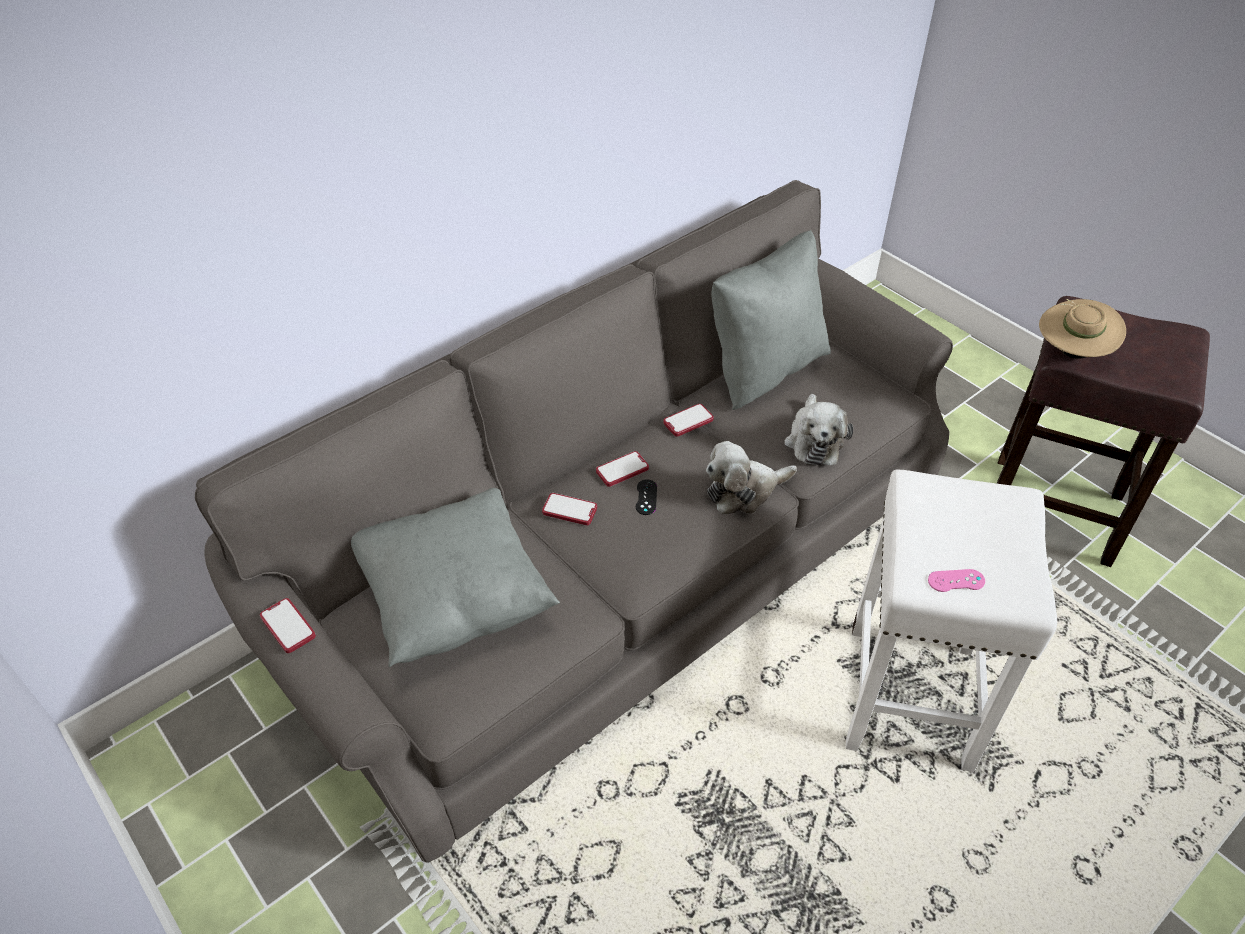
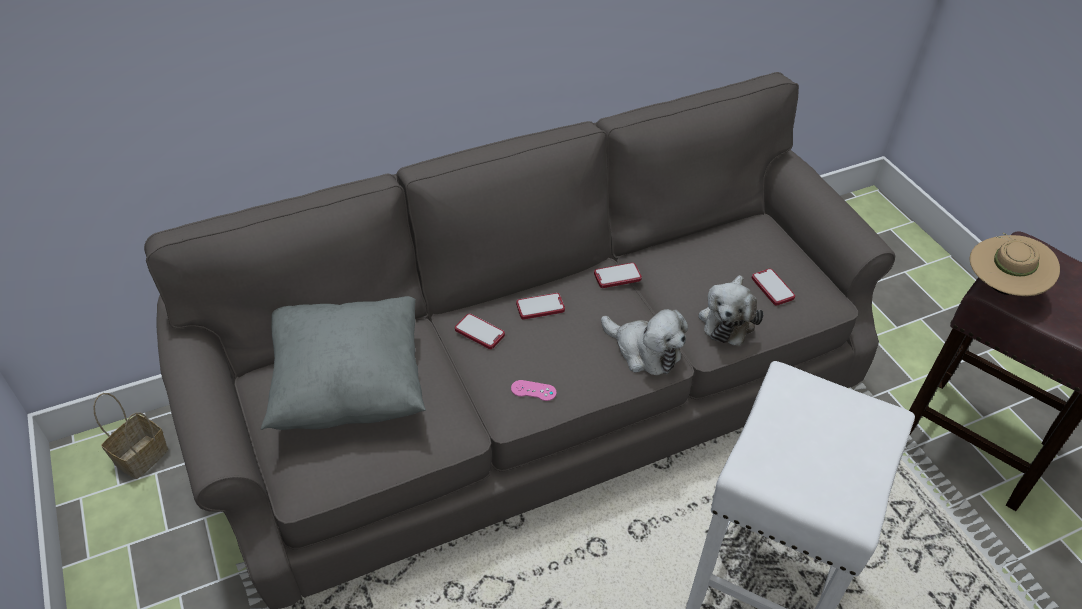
camera: 15 degrees right, 0 degrees up
(204, 741) = (141, 458): none -> basket
(288, 626) = (194, 375): phone -> phone (772, 288)
(646, 497) = (552, 336): black game controller -> none
(744, 491) = (644, 351): plush toy -> plush toy turned 135 degrees counterclockwise
(764, 369) = (707, 243): grey pillow -> none
(956, 581) = (789, 479): pink game controller -> pink game controller (533, 390)

